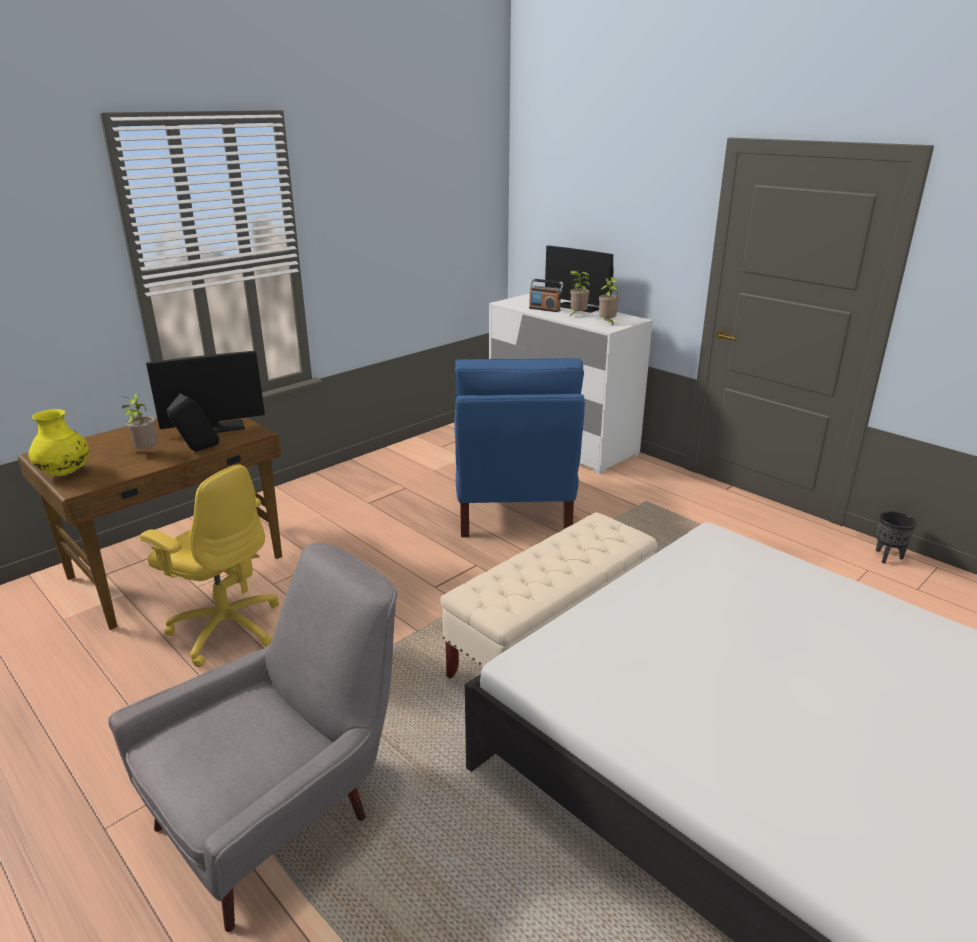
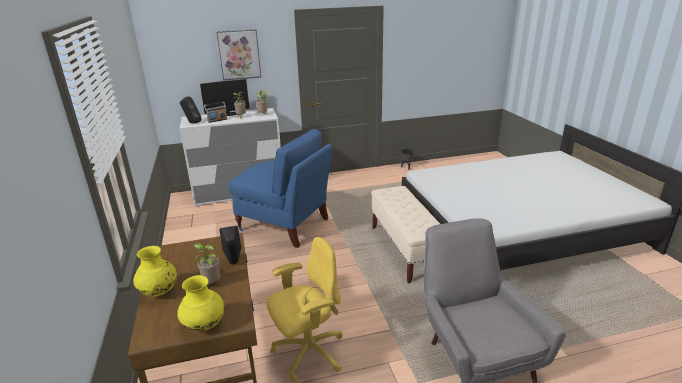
camera: 60 degrees left, 0 degrees up
(125, 434) = (159, 292): none -> yellow vase
(214, 428) = (202, 253): monitor -> none
(515, 302) = (192, 123): none -> black speaker
(624, 210) = (239, 54): none -> picture

